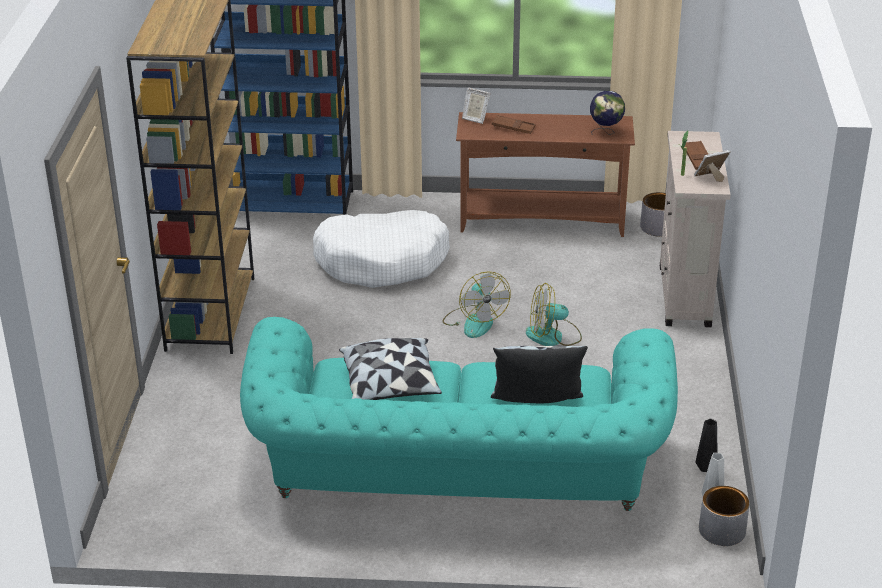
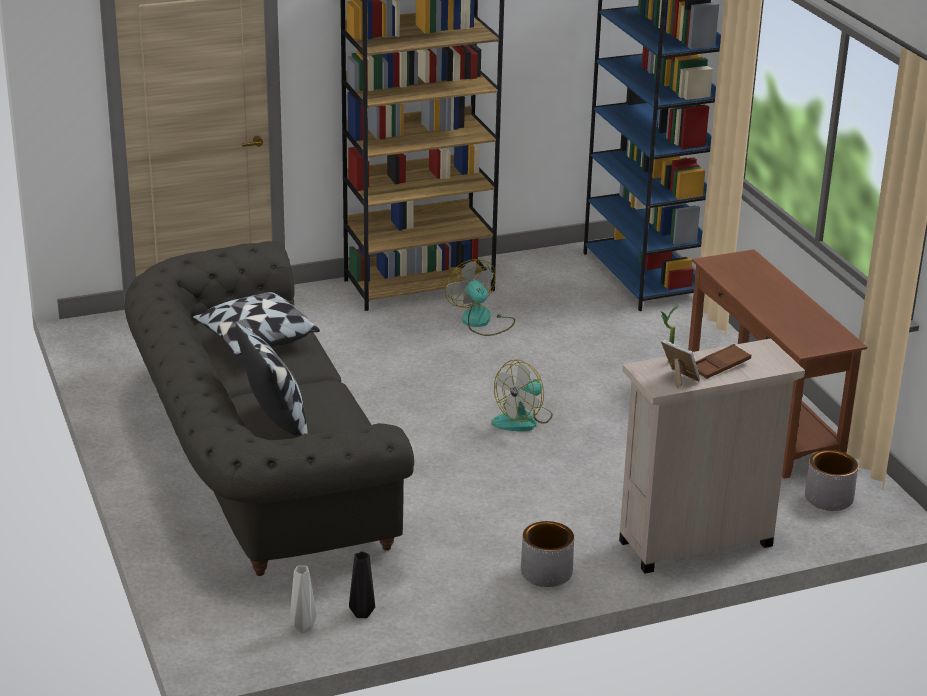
camera: 65 degrees right, 5 degrees down
(382, 261) = (587, 346): white dog bed -> none
(457, 475) = (256, 464): turquoise sofa -> grey sofa
(475, 118) = (748, 259): picture frame -> none
(513, 127) = (753, 283): brown tray -> none
(553, 336) = (535, 471): fan -> fan (481, 322)
(606, 132) = (805, 336): globe -> none
(721, 532) = (255, 643): grey planter -> grey planter (546, 573)

